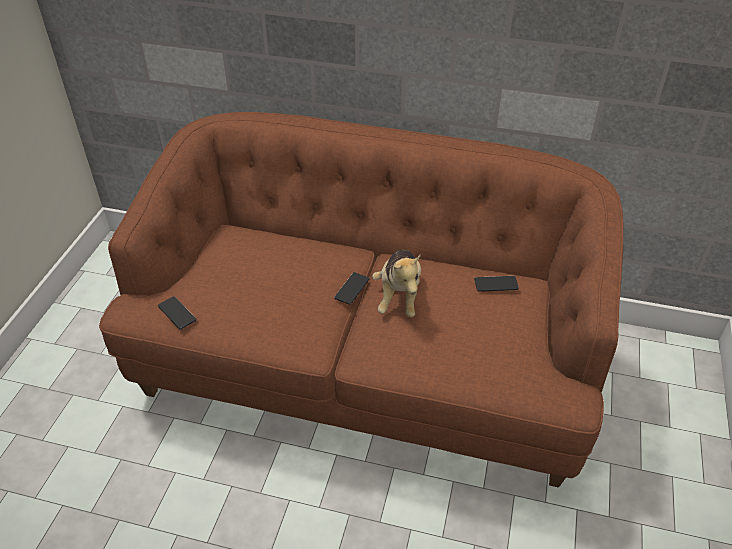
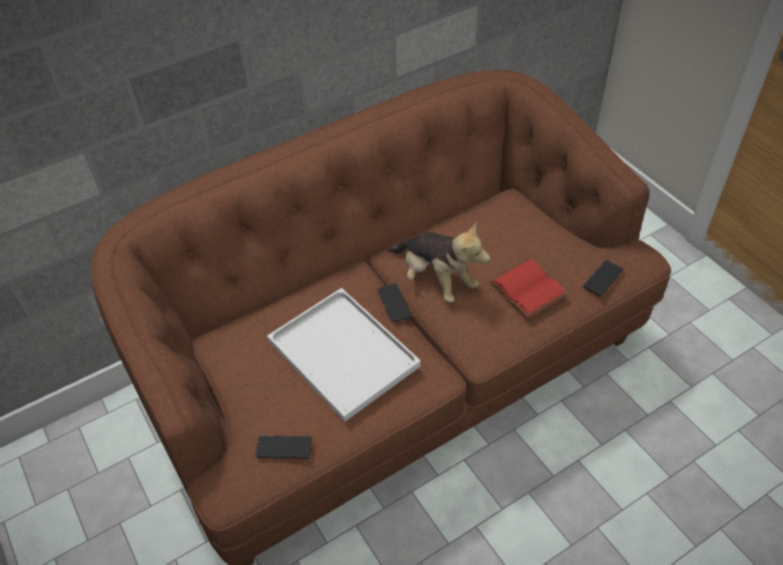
camera: 45 degrees left, 5 degrees up
(278, 292) = (346, 354): none -> white tray
(444, 346) = (525, 289): none -> red book
(496, 284) = (493, 215): phone -> phone (603, 278)

